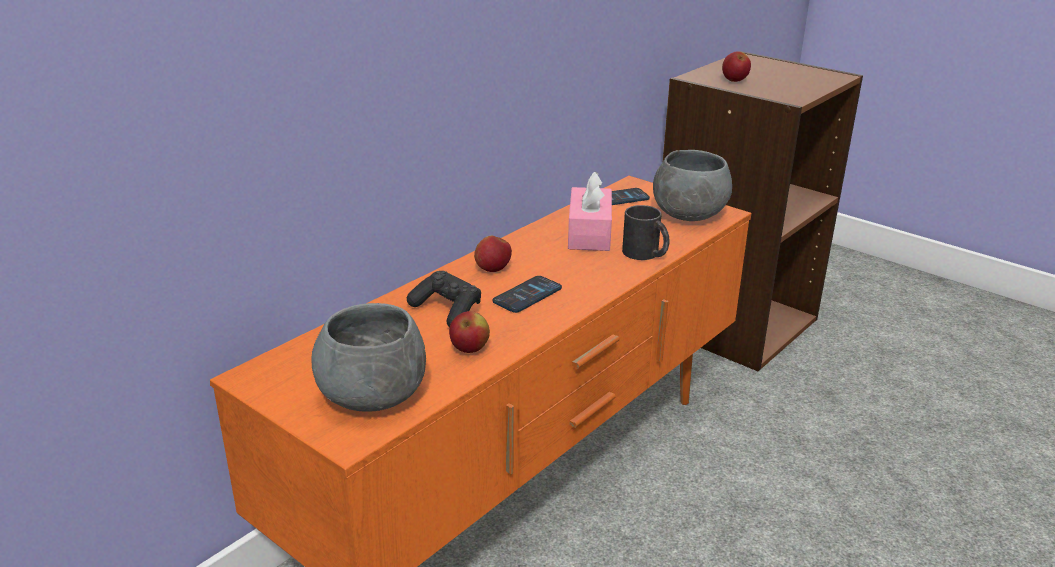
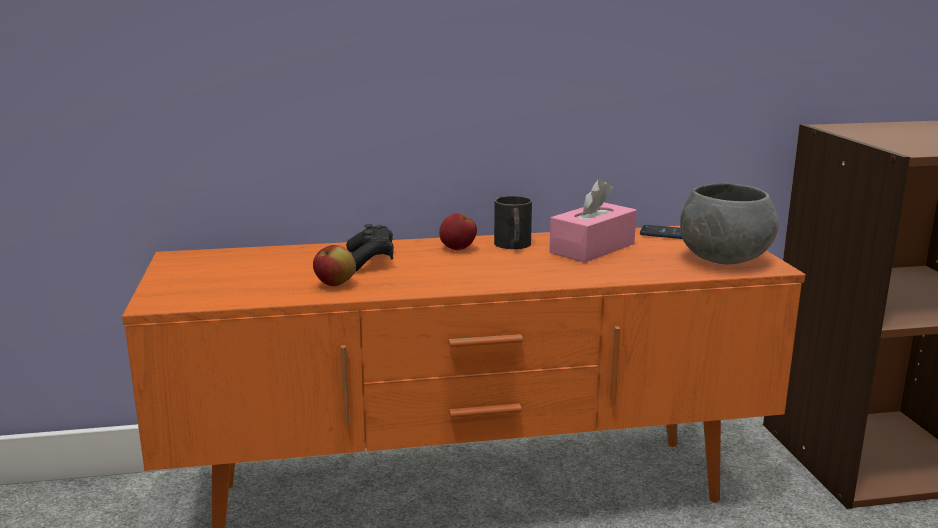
camera: 40 degrees right, 10 degrees down
(373, 397) = (217, 288): grey bowl -> none
(527, 295) = (450, 269): phone -> none
(646, 254) = (616, 273): black mug -> black mug (513, 246)
(734, 81) = (874, 133): apple -> none

